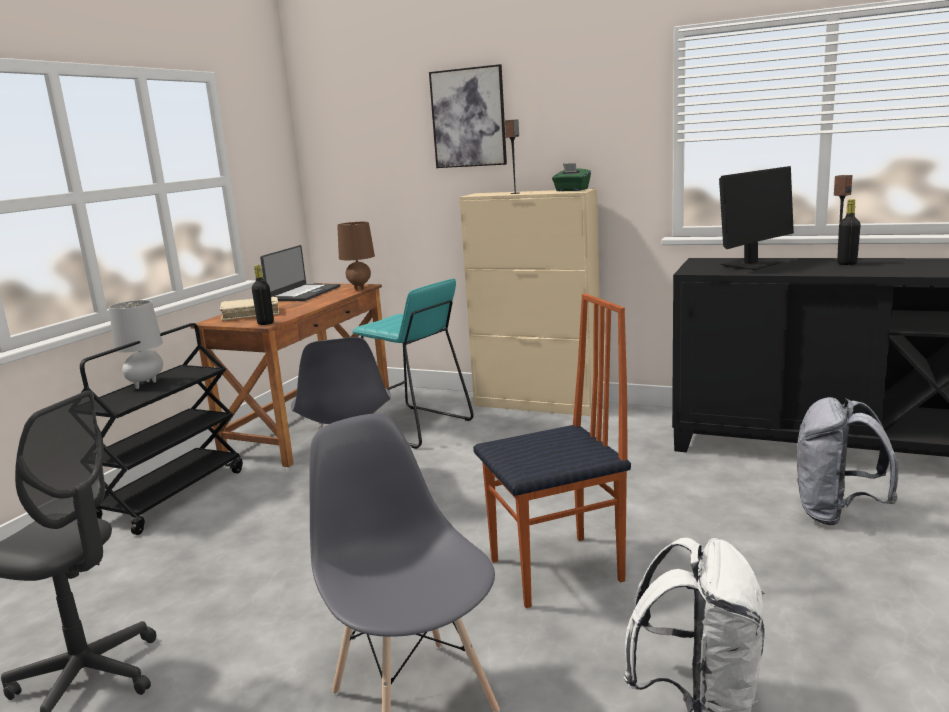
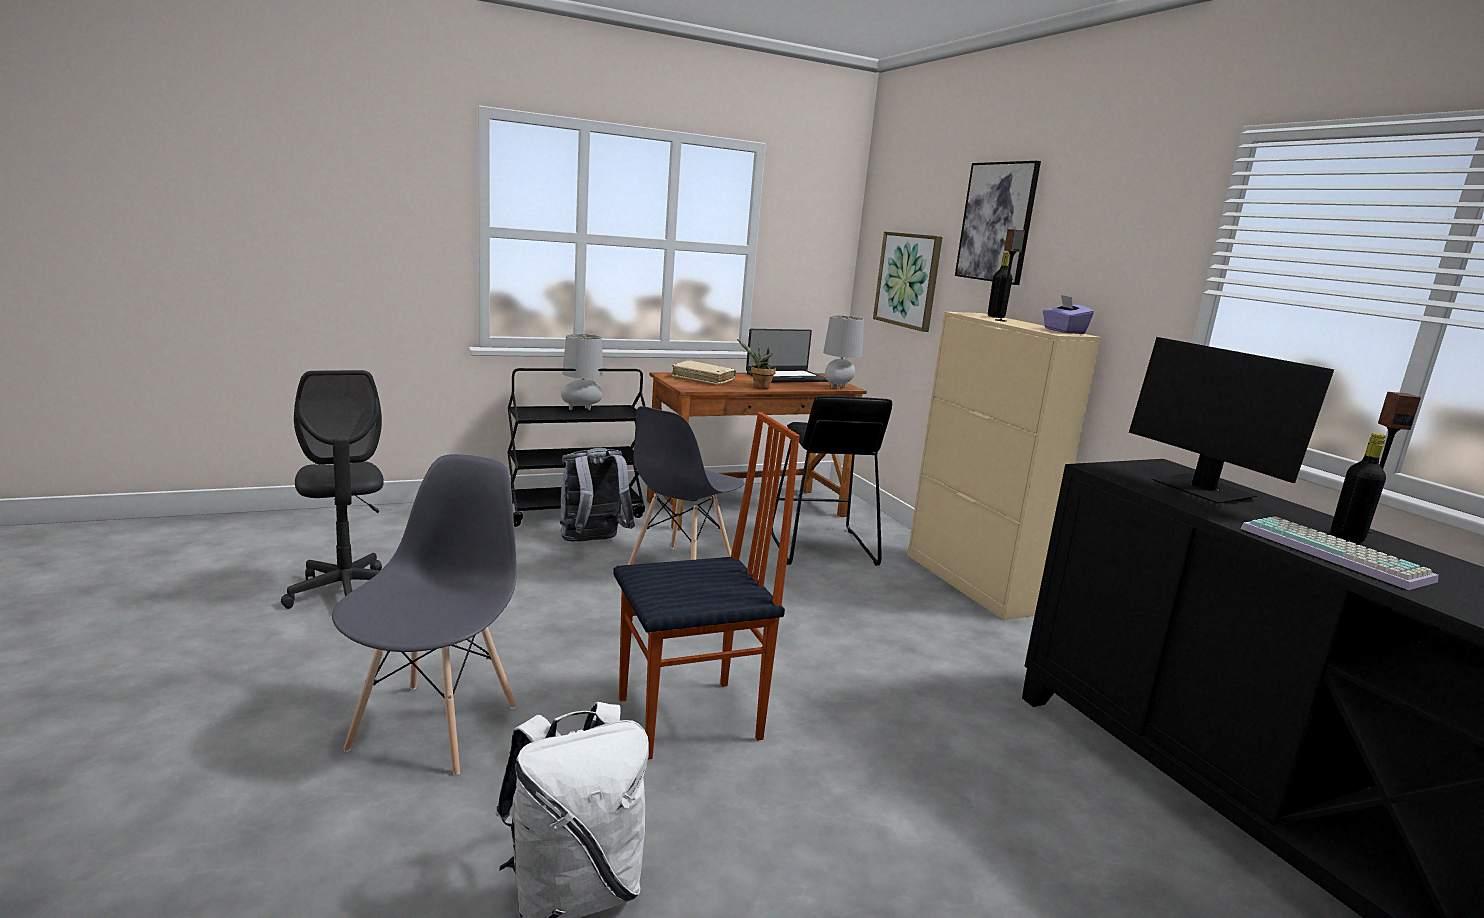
camera: 40 degrees right, 0 degrees up
(265, 323) = (690, 388): black bottle -> black bottle (996, 317)
(310, 305) = (759, 387): none -> potted plant
(360, 288) = (838, 387): brown table lamp -> grey table lamp
(378, 181) = (908, 280): none -> picture
(414, 427) = (820, 547): turquoise stool -> black stool
(558, 571) = (691, 720): chair -> chair turned 45 degrees counterclockwise
(571, 190) = (1063, 331): green tissue box -> purple tissue box
(751, 265) = (1202, 490): monitor -> monitor turned 60 degrees clockwise
(836, 513) = (1078, 873): grey backpack -> grey backpack (592, 542)
(867, 271) = (1336, 554): none -> keyboard

